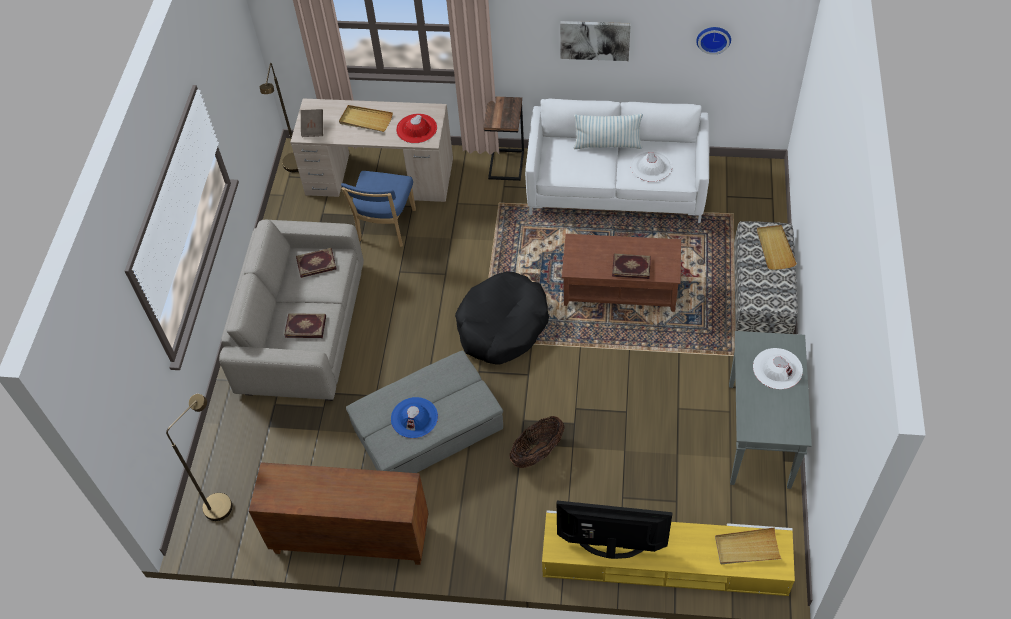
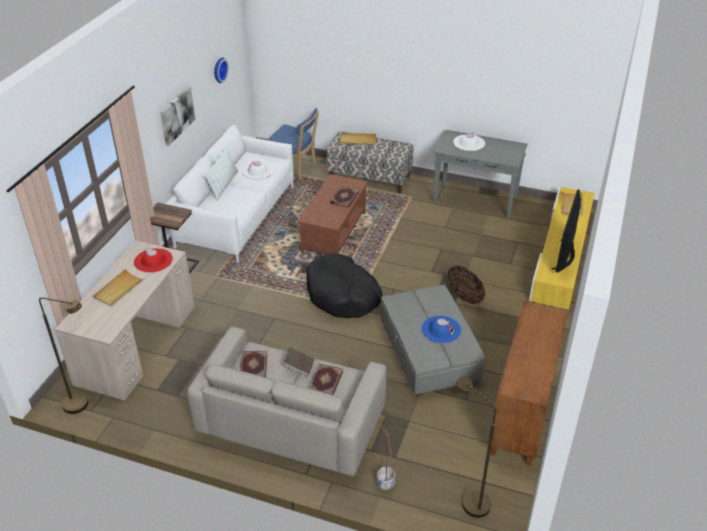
camera: 80 degrees left, 15 degrees down
(234, 424) = (385, 484): none -> planter
(313, 128) = (103, 325): brown book -> brown book (299, 367)
(385, 227) = (201, 348): blue chair -> blue chair (294, 168)

